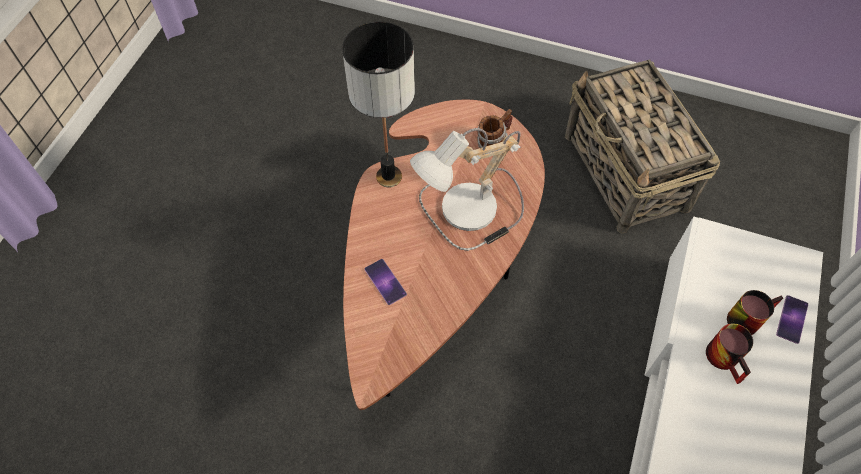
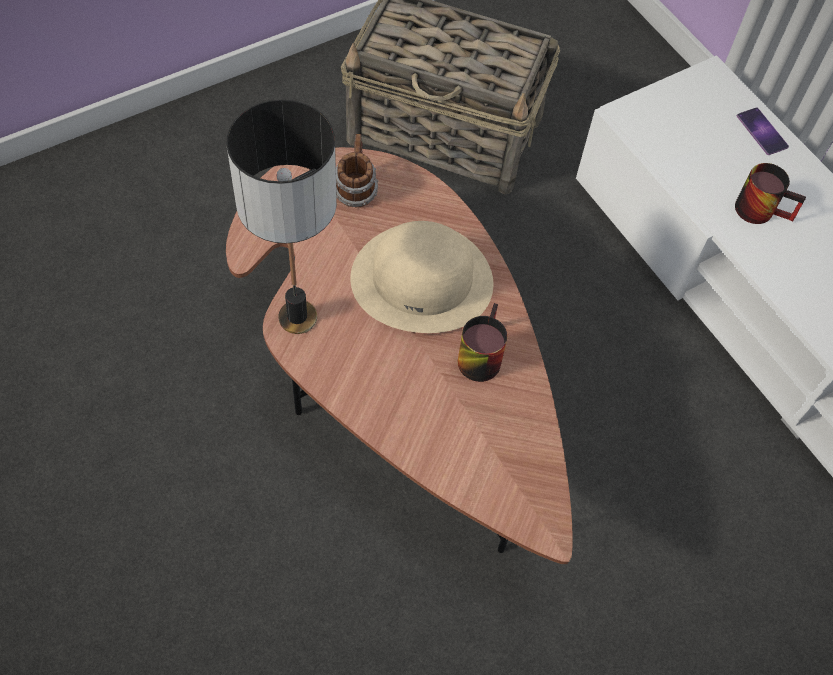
camera: 55 degrees left, 0 degrees up
(385, 282) = (434, 422): phone -> none
(469, 213) = (422, 279): table lamp -> beige hat
(746, 316) = (732, 160): mug -> mug (477, 354)

